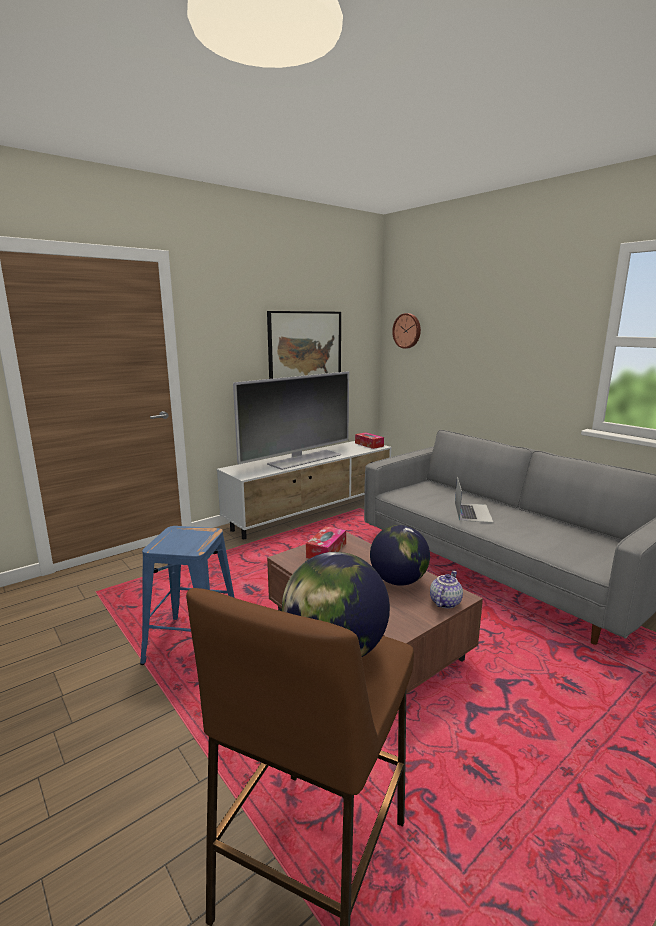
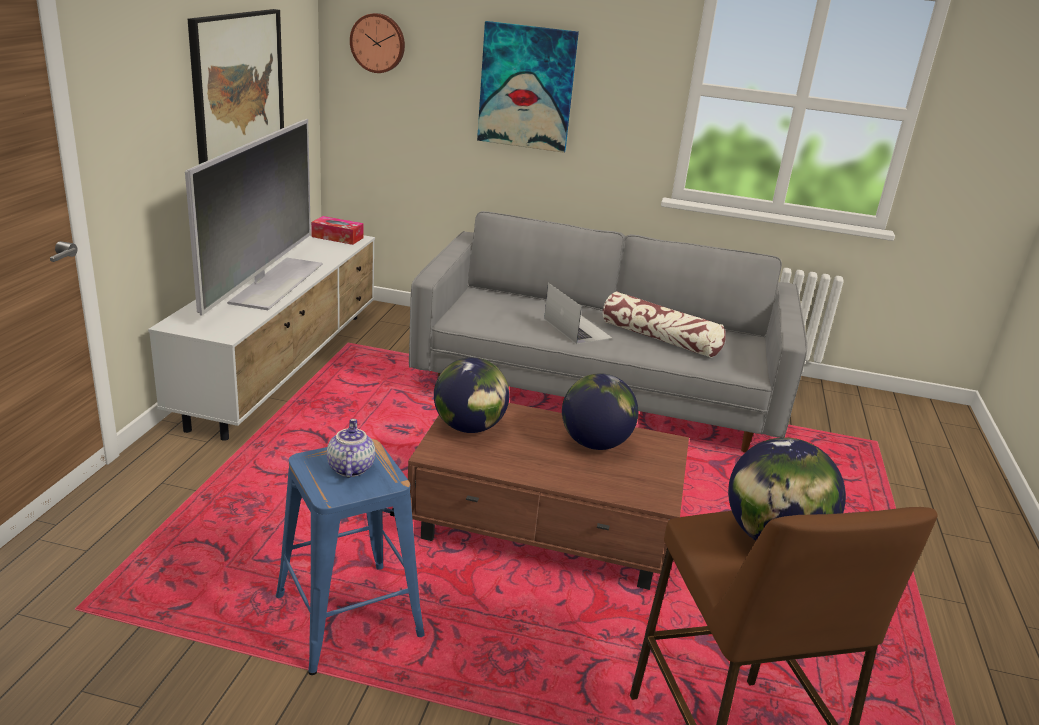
camera: 40 degrees left, 10 degrees up
(326, 550) = (469, 427): tissue box -> globe
(444, 602) = (663, 454): teapot -> teapot (349, 468)
(488, 350) = (526, 87): none -> picture
(536, 530) = (660, 339): none -> pillow

